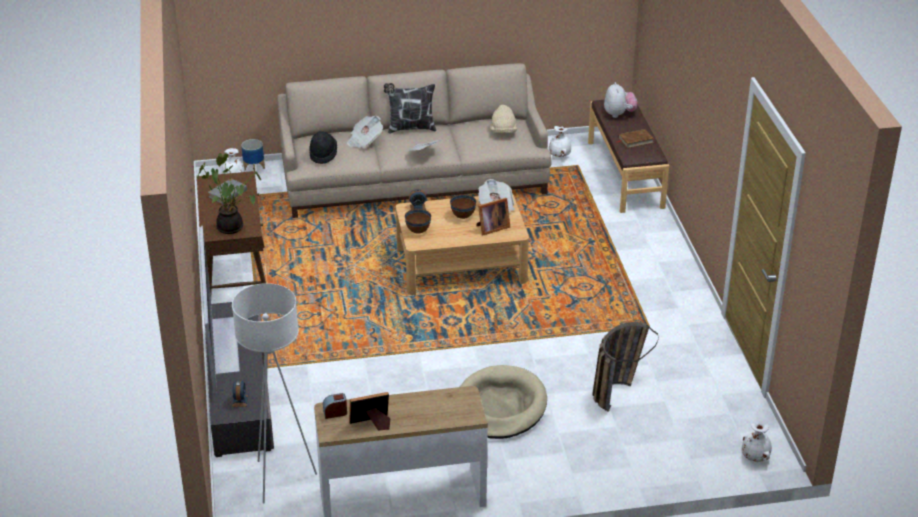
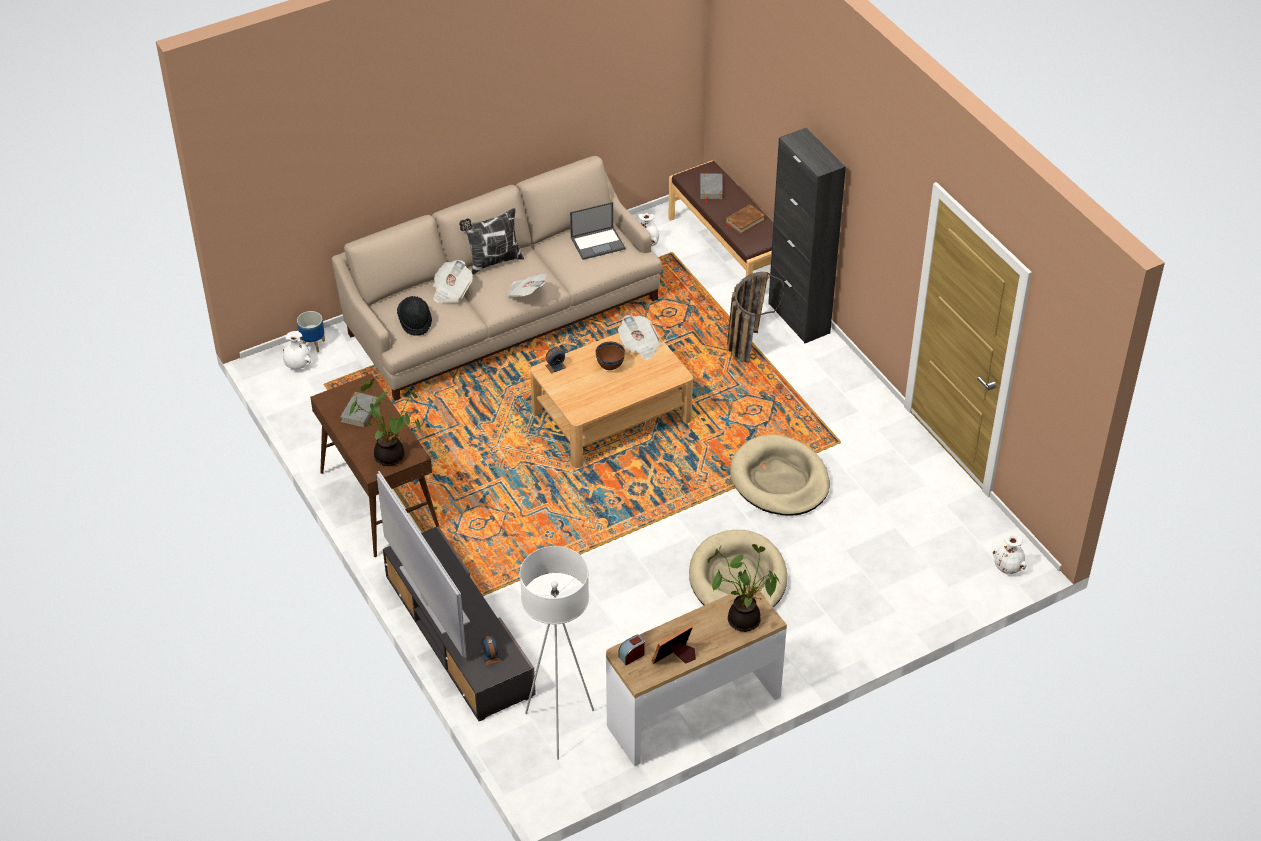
camera: 20 degrees left, 10 degrees up
(418, 231) = (572, 398): brown bowl -> none
(451, 409) = (743, 618): none -> potted plant
(491, 228) = (648, 374): picture frame -> none
(503, 132) = (598, 243): beige hat -> laptop
(579, 342) = (779, 480): none -> beige dog bed
(617, 390) = (844, 527): basket -> basket (748, 339)
(619, 114) = (710, 188): plush toy -> grey book
(661, 231) = (799, 318): none -> black cabinet

